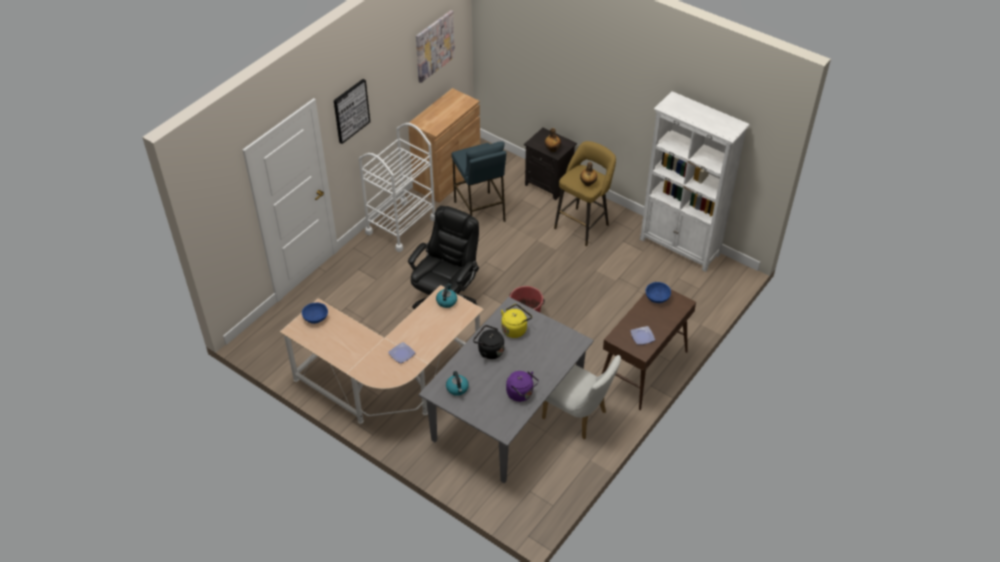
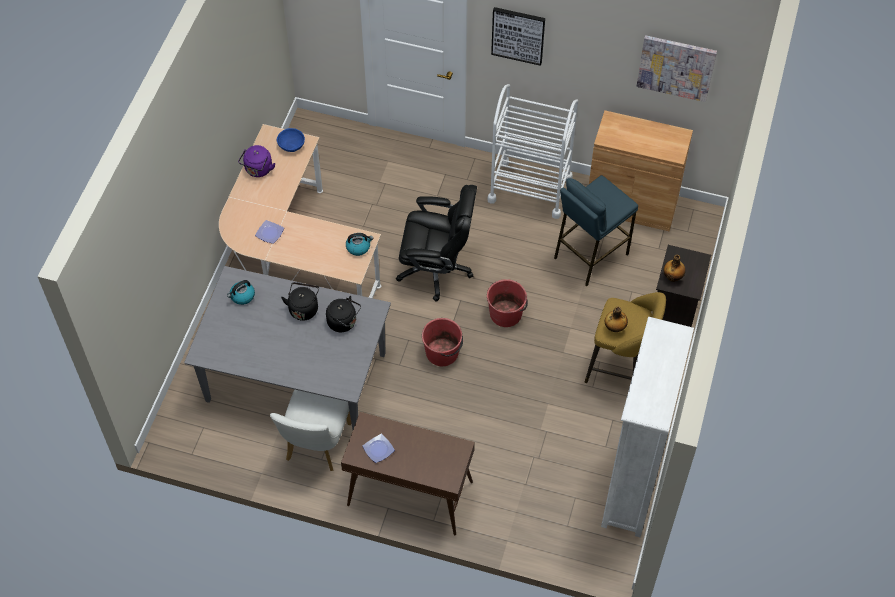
camera: 70 degrees right, 10 degrees up
(508, 270) = (506, 313): none -> red bucket
(515, 329) = (344, 322): yellow kettle -> black kettle
(521, 394) = (254, 355): purple kettle -> purple kettle (258, 170)
(657, 297) = (447, 450): blue bowl -> none

